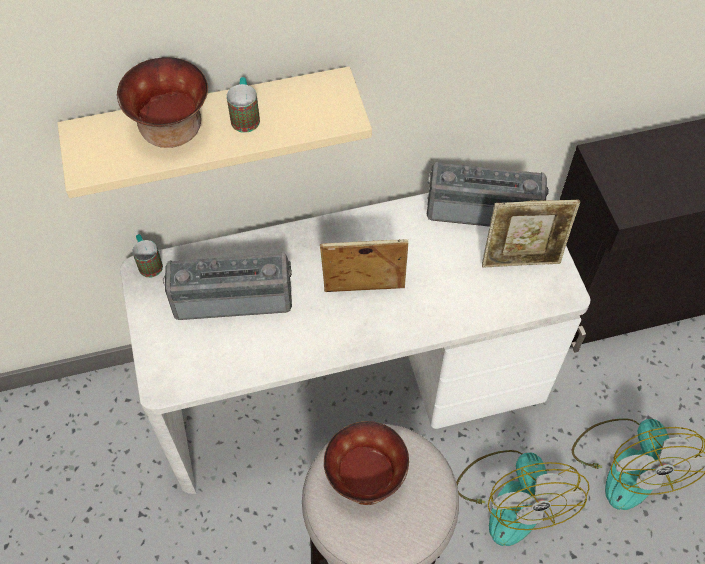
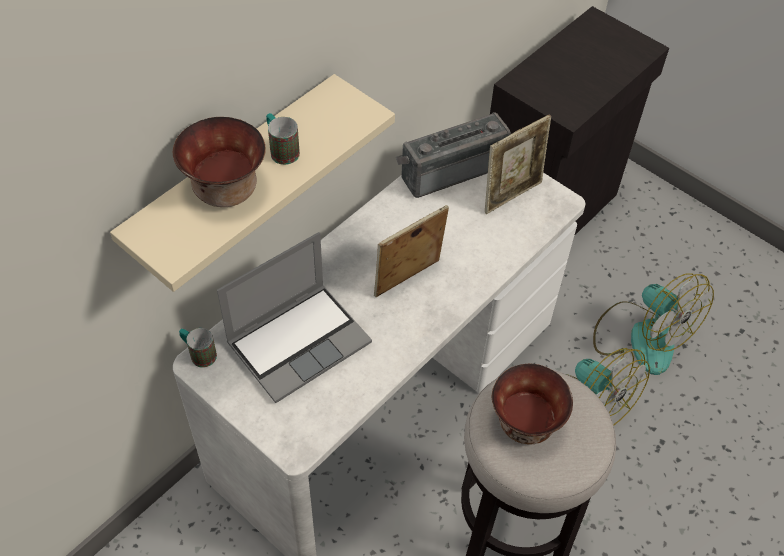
camera: 35 degrees left, 5 degrees down
(233, 296) = (299, 341): radio -> laptop

